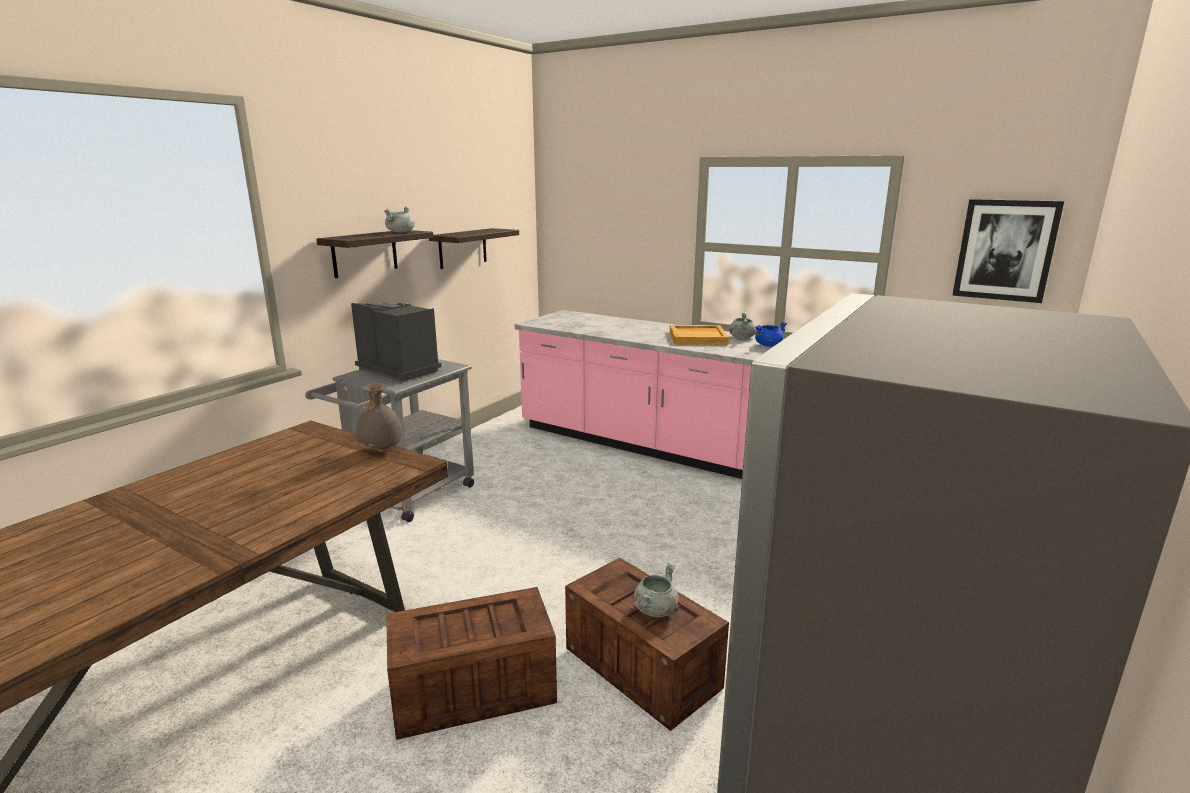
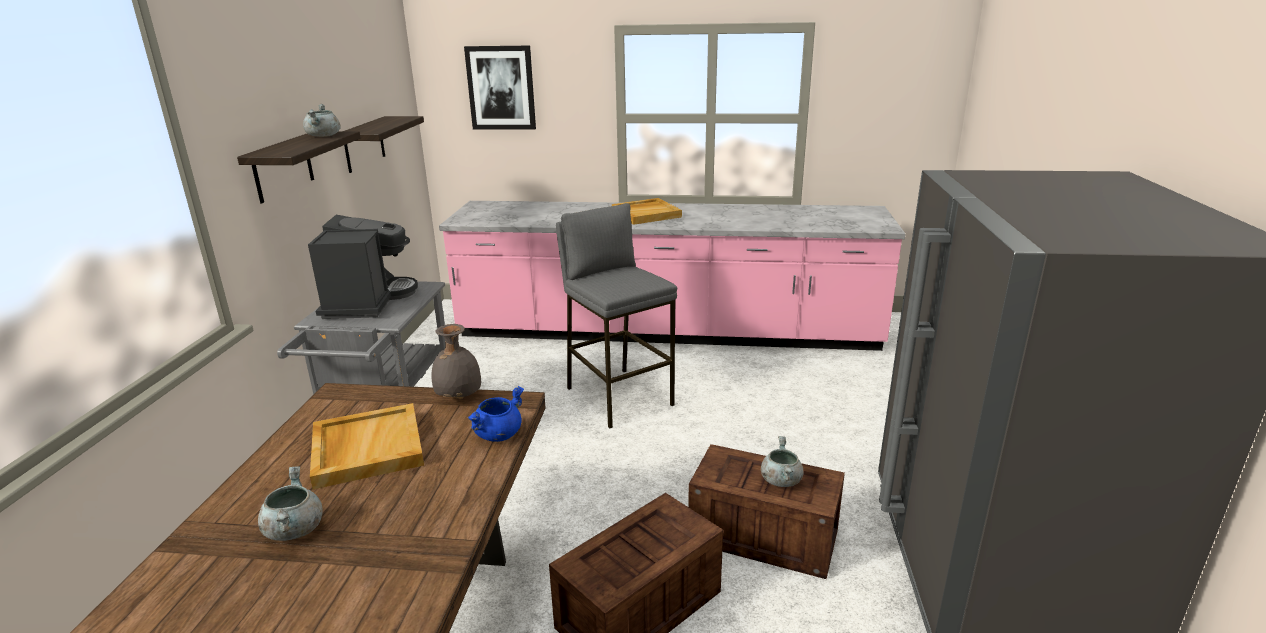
camera: 25 degrees left, 5 degrees up
(277, 470) = (366, 448): none -> beige tray
(399, 369) = (367, 301): coffee machine -> coffee machine turned 75 degrees clockwise
(616, 504) = (619, 396): none -> grey stool
(741, 337) = (684, 207): grey cooking pot -> grey cooking pot (294, 529)
(768, 345) = (717, 213): blue cooking pot -> blue cooking pot (498, 434)
(1005, 250) = (902, 105): picture -> picture (501, 88)

